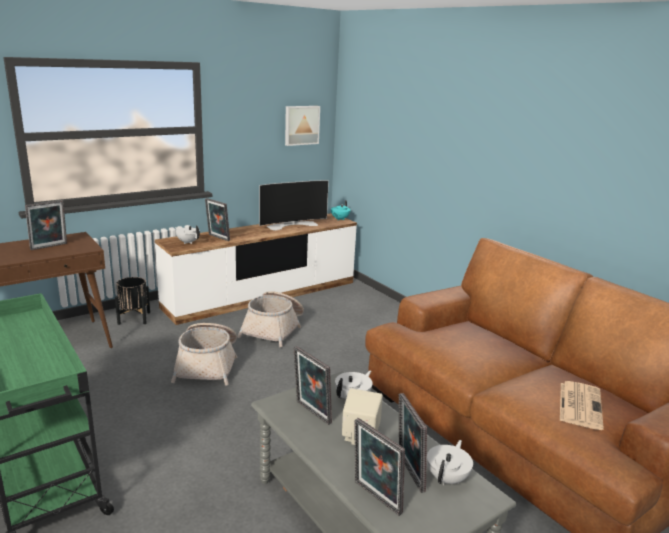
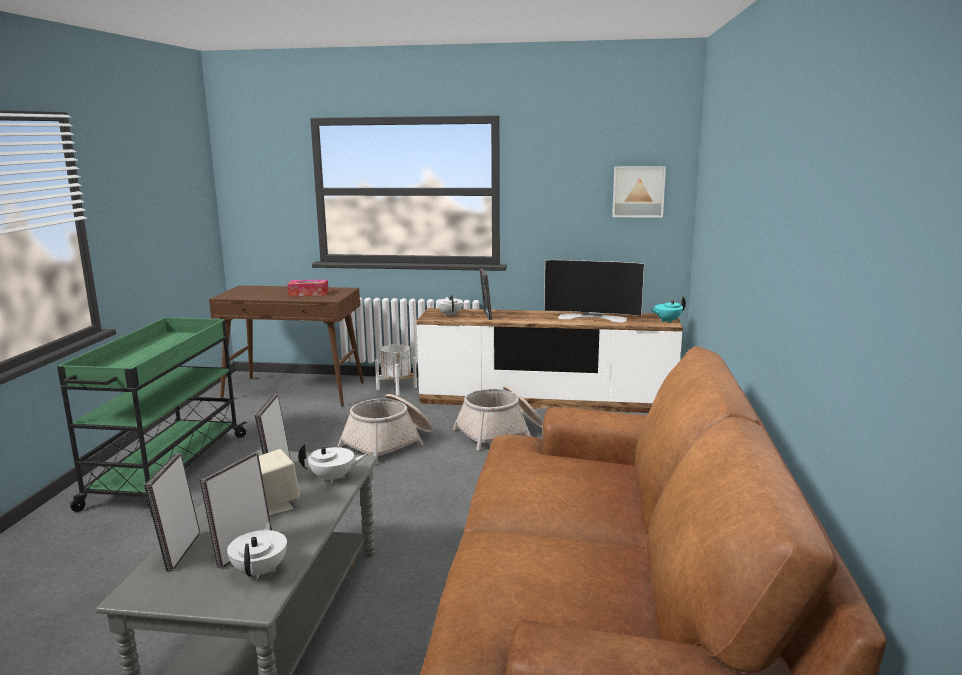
camera: 45 degrees right, 5 degrees down
(49, 247) = (308, 293): picture frame -> tissue box
(134, 318) = (397, 388): black planter -> white planter
(447, 478) = (261, 571): white teapot -> white teapot turned 75 degrees counterclockwise
(579, 404) = (546, 587): newspaper -> none

